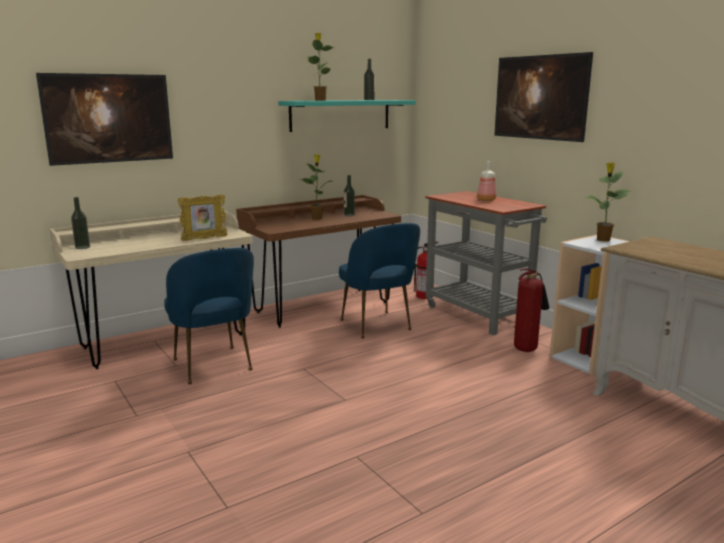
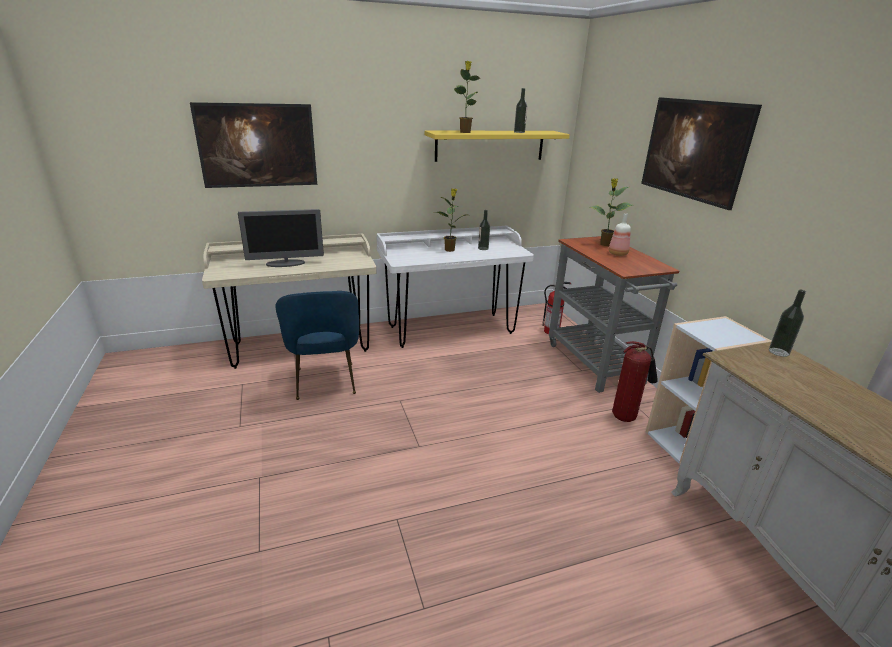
camera: 15 degrees right, 10 degrees up
(82, 247) = (227, 264): bottle -> bottle (778, 352)
(151, 241) = (286, 264): none -> monitor
(204, 239) = (331, 266): picture frame -> none
(322, 307) = (450, 330): brown desk -> white desk
(340, 115) = (490, 145): turquoise shelf -> yellow shelf
(377, 327) = (489, 362): blue chair -> none
(603, 240) = (726, 327): potted plant -> potted plant (605, 244)

